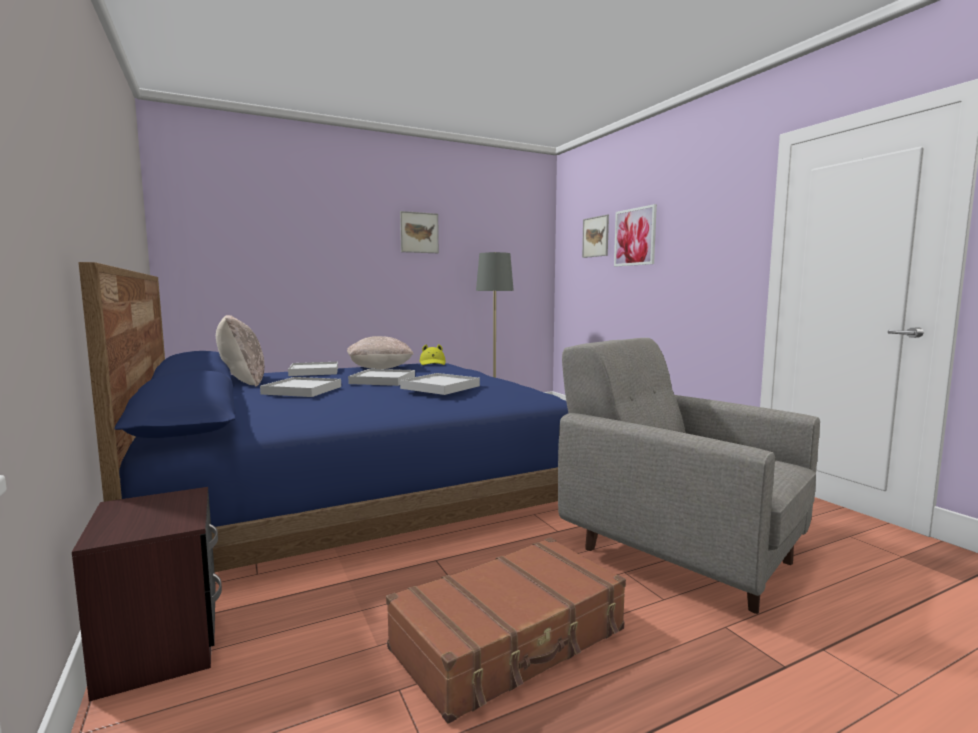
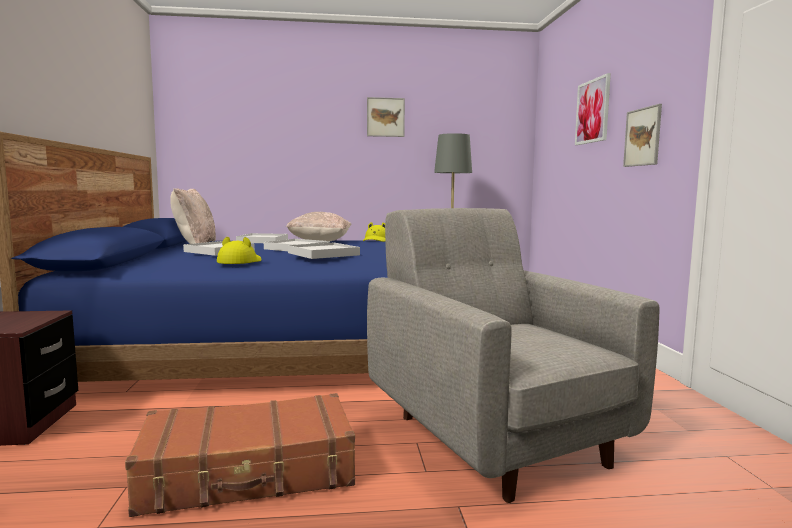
camera: 20 degrees right, 0 degrees up
(364, 404) = (240, 262): none -> yellow hat
(595, 236) = (563, 114): picture -> picture (642, 137)

